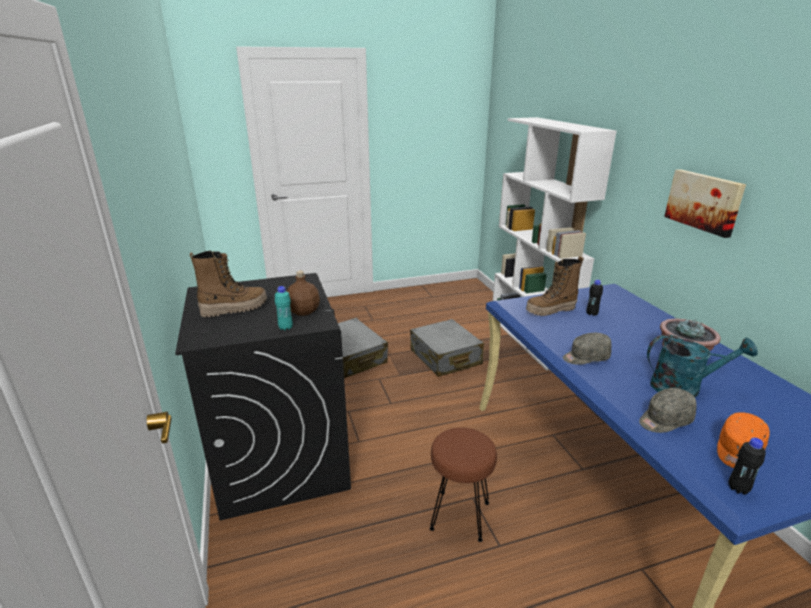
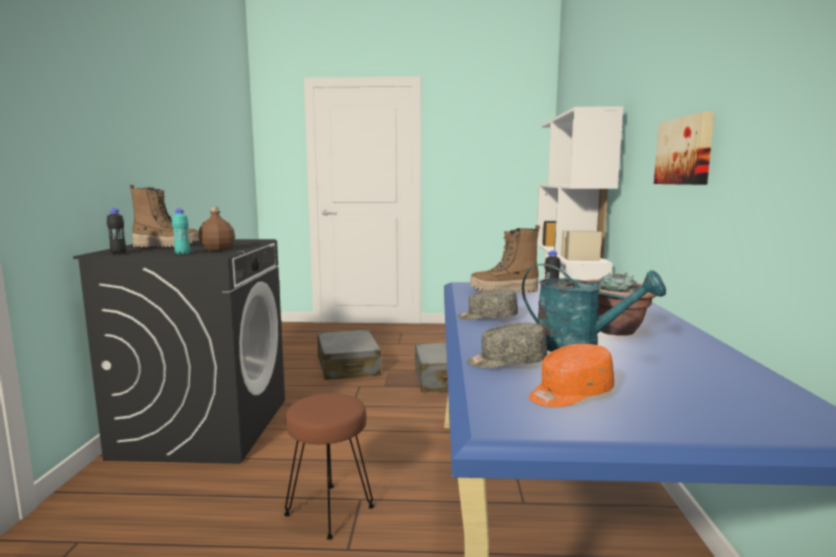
camera: 20 degrees right, 15 degrees down
(738, 488) = (512, 418): black bottle -> black bottle (118, 253)

